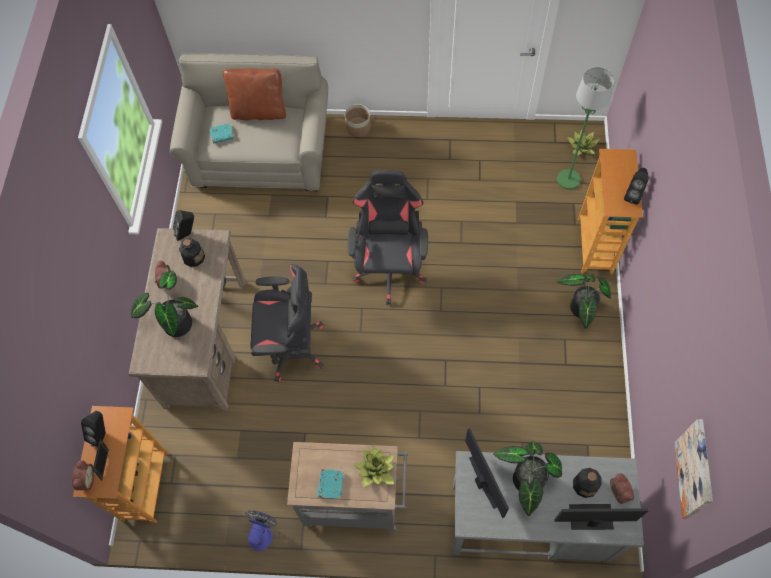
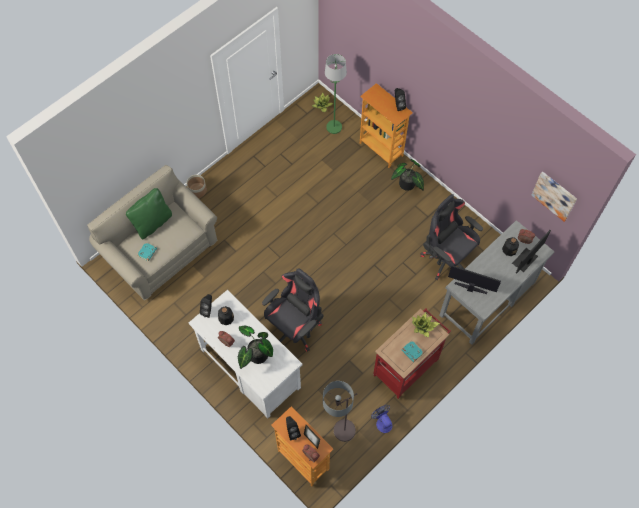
camera: 50 degrees left, 0 degrees up
(205, 343) = (249, 368): brown desk -> white desk
(207, 497) = (338, 434): none -> grey floor lamp
(259, 112) = (152, 223): brown pillow -> green pillow
(355, 502) = (407, 366): grey cart -> red cart
(390, 272) = (300, 248): black office chair -> black office chair (447, 259)
(525, 482) = (486, 271): potted plant -> none

